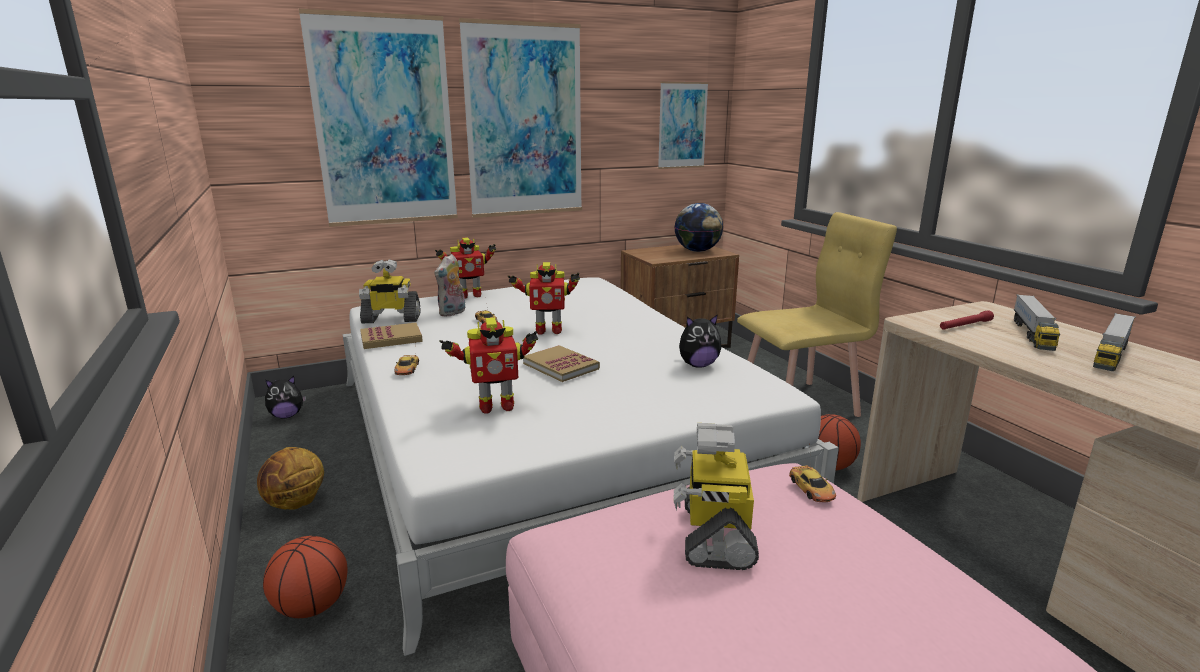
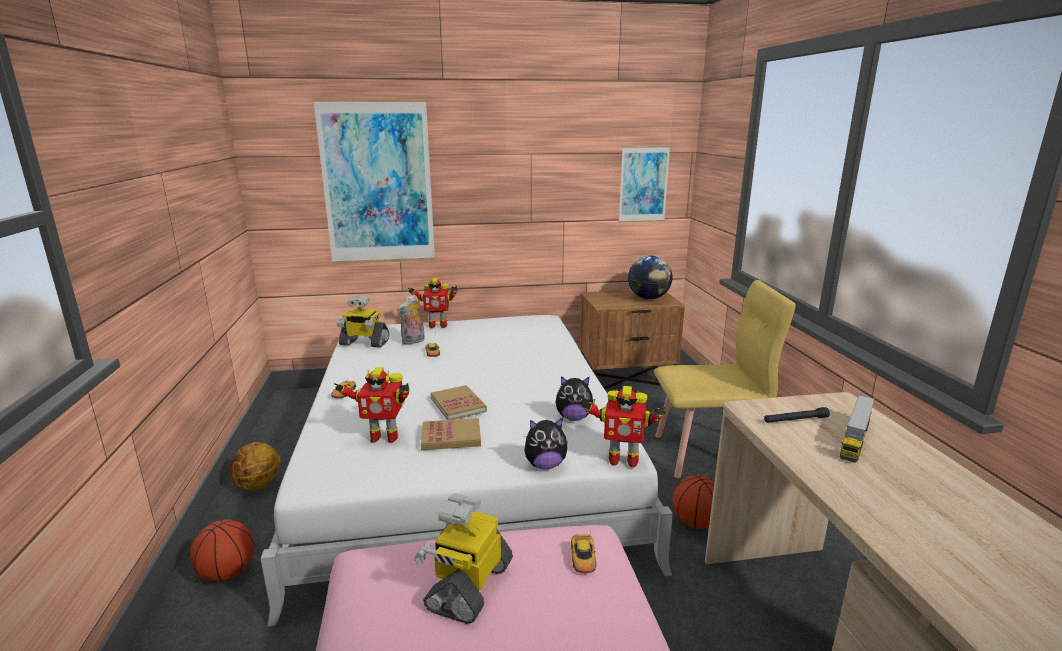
camera: 15 degrees right, 0 degrees up
(287, 416) = (288, 409): plush toy -> plush toy (545, 465)
(391, 338) = (351, 362): book -> book (451, 437)
(524, 122) = (495, 182): picture -> none
(547, 331) = (473, 368): toy robot -> toy robot (622, 460)
(965, 325) = (795, 420): red flashlight -> black flashlight
(1110, 355) = (913, 475): toy truck -> none

